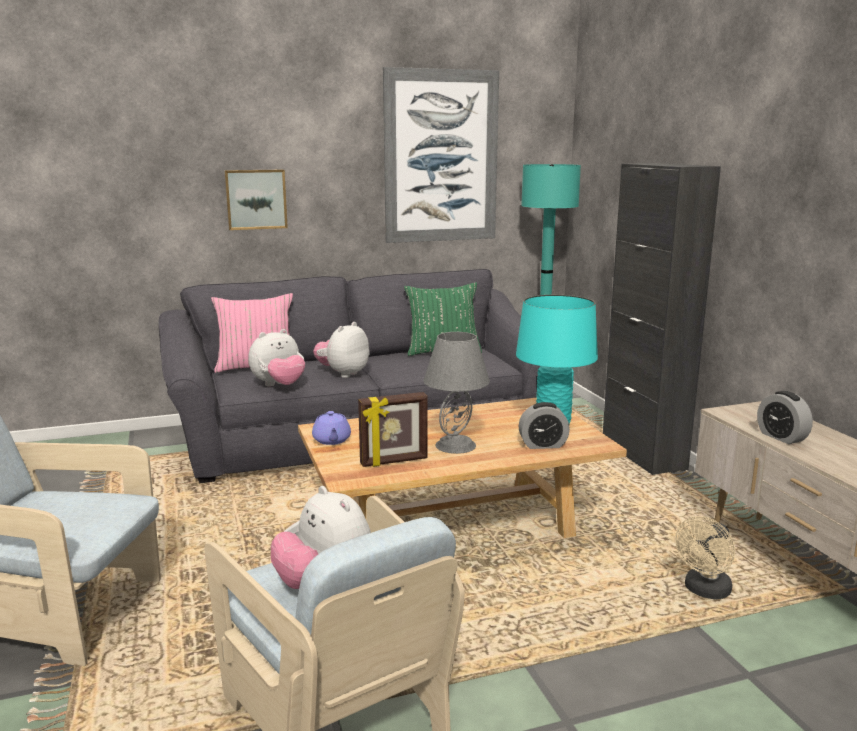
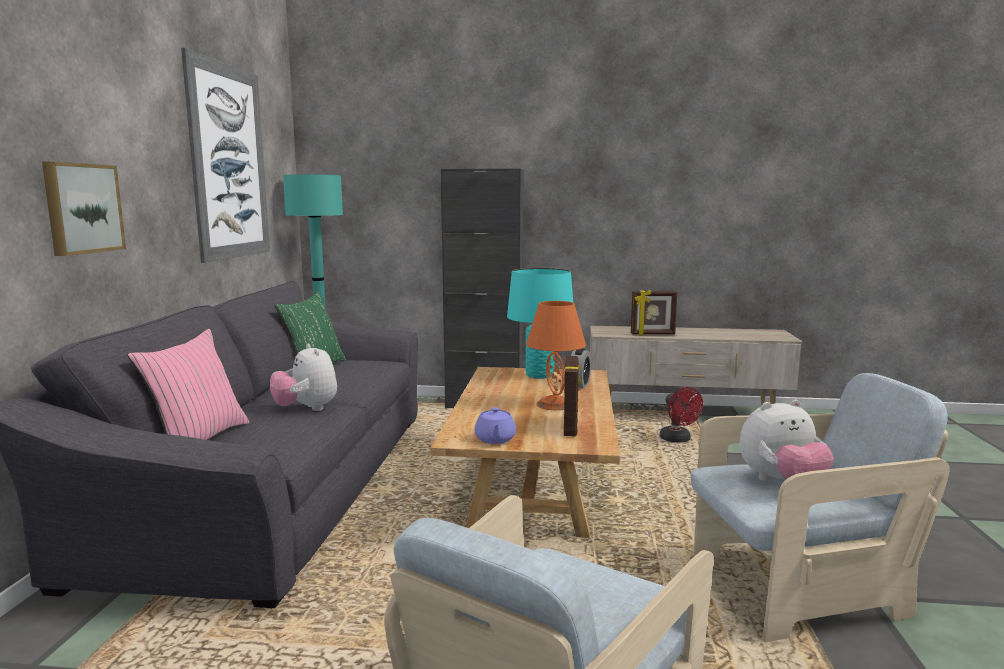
camera: 65 degrees left, 5 degrees down
(279, 386) = (297, 437): plush toy -> none
(331, 440) = (495, 439): purple teapot -> purple teapot turned 75 degrees clockwise
(455, 445) = (554, 404): grey table lamp -> orange table lamp
(704, 591) = (678, 440): beige fan -> red fan
(781, 437) = (652, 334): alarm clock -> picture frame

